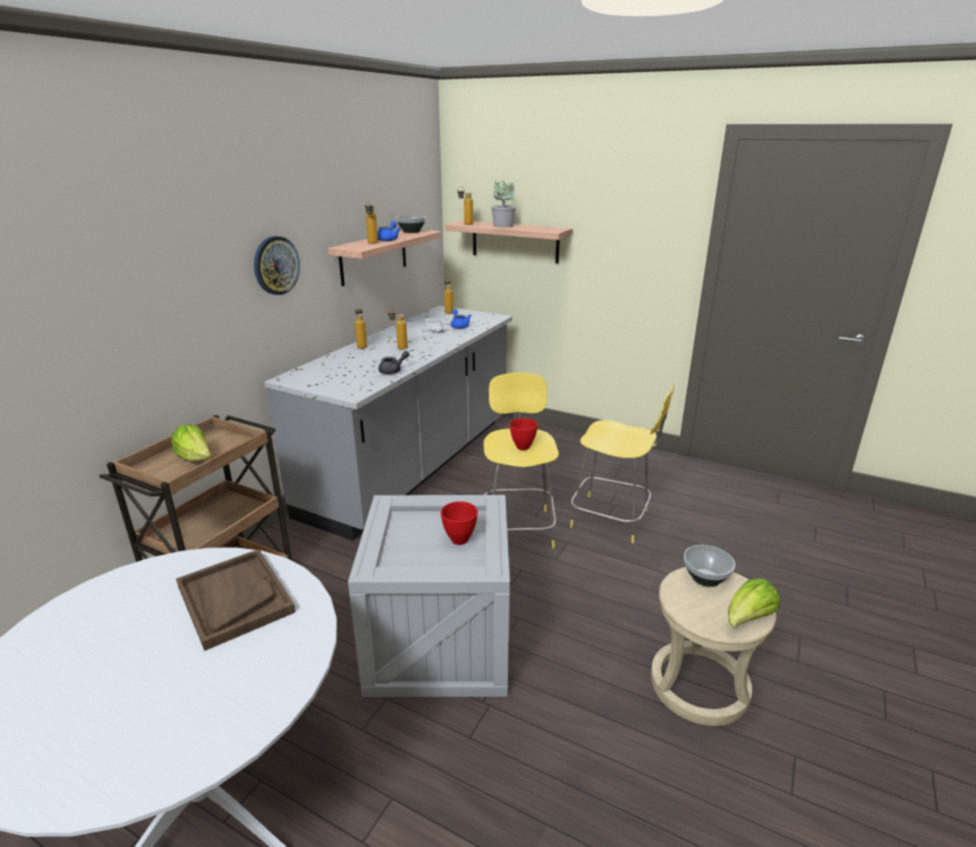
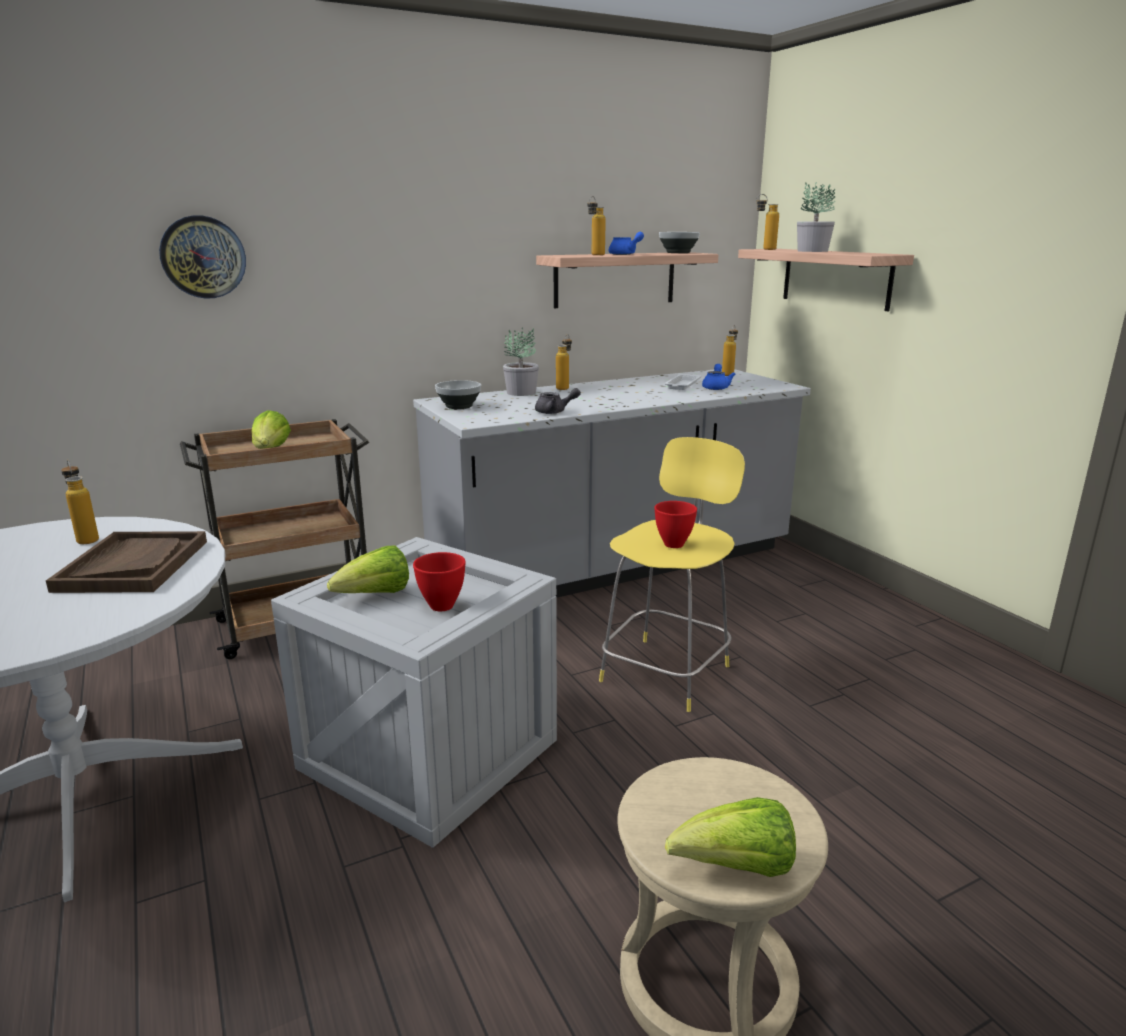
camera: 35 degrees right, 5 degrees down
(276, 265) = (452, 264): wall clock -> wall clock (203, 257)
(338, 357) = (521, 392): none -> potted plant
(398, 347) = (602, 394): bottle -> bottle (86, 538)
(406, 549) = (375, 595): none -> lettuce
(612, 519) = (819, 710): yellow stool -> none
(706, 578) = (743, 787): bowl -> bowl (458, 406)

